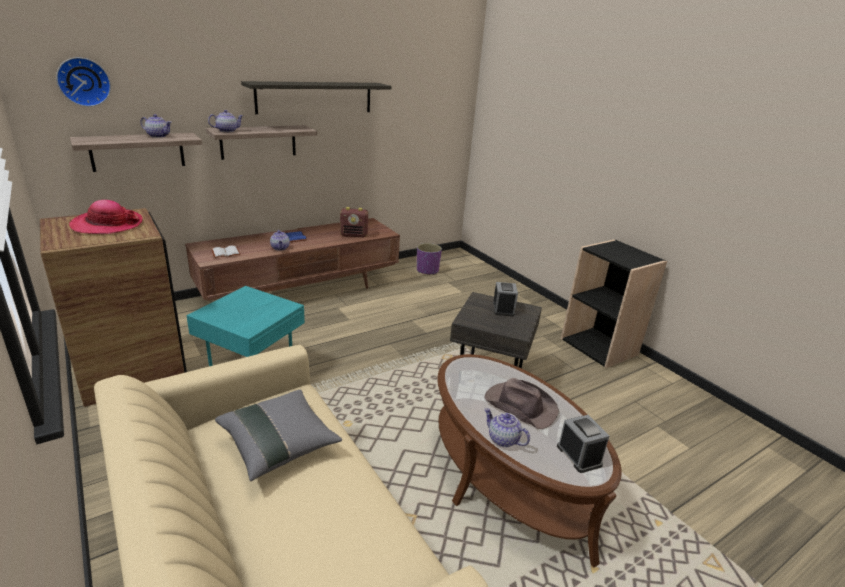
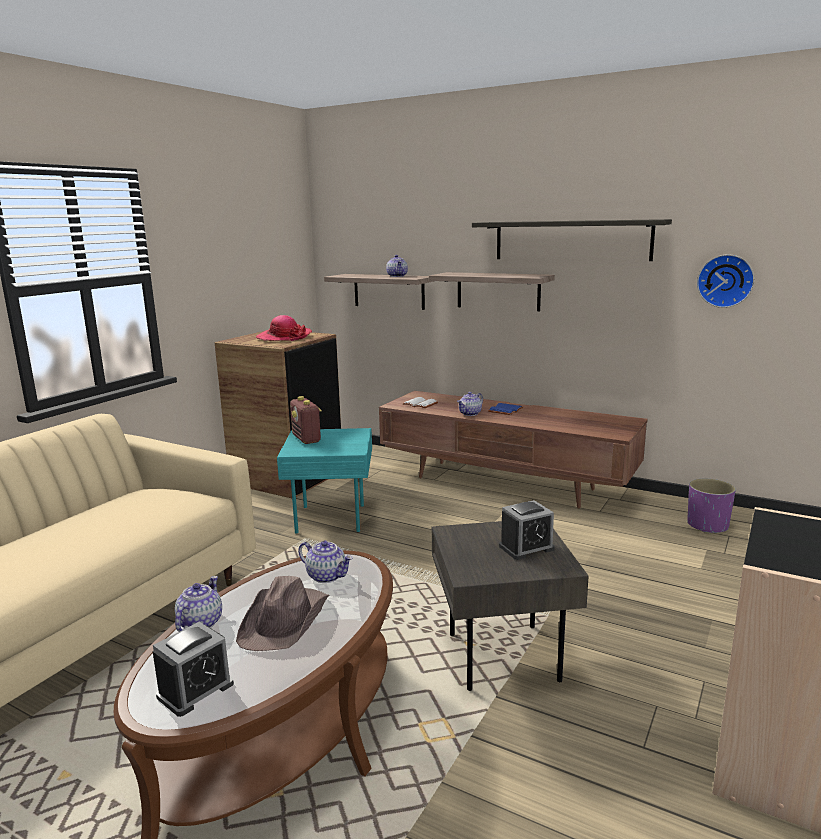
camera: 65 degrees right, 10 degrees down
(83, 82) = (359, 226): wall clock -> wall clock (725, 280)
(227, 131) = (452, 274): teapot -> teapot (327, 576)
(279, 445) = (119, 512): grey pillow -> none
(354, 235) = (572, 425): radio -> radio (307, 439)

